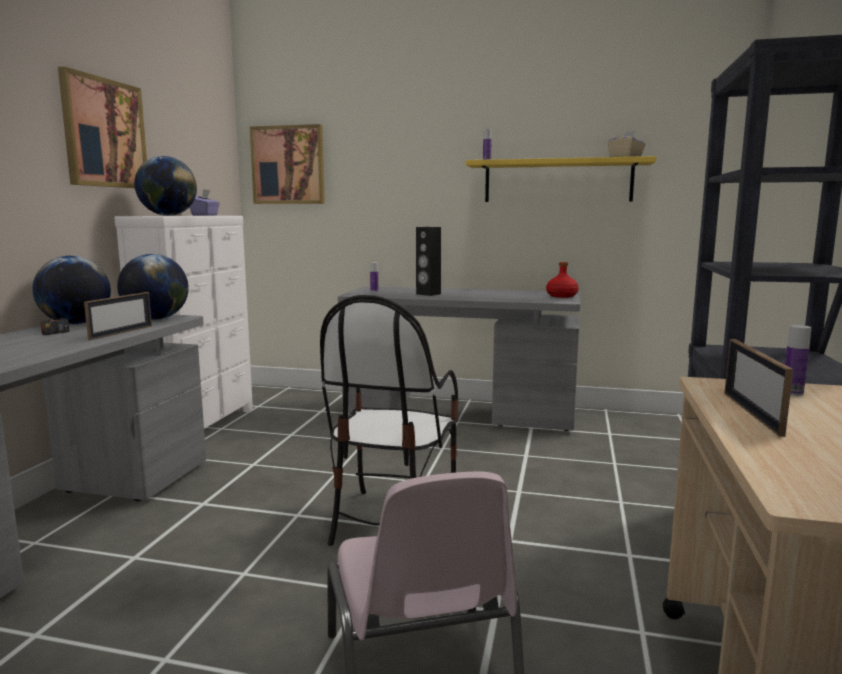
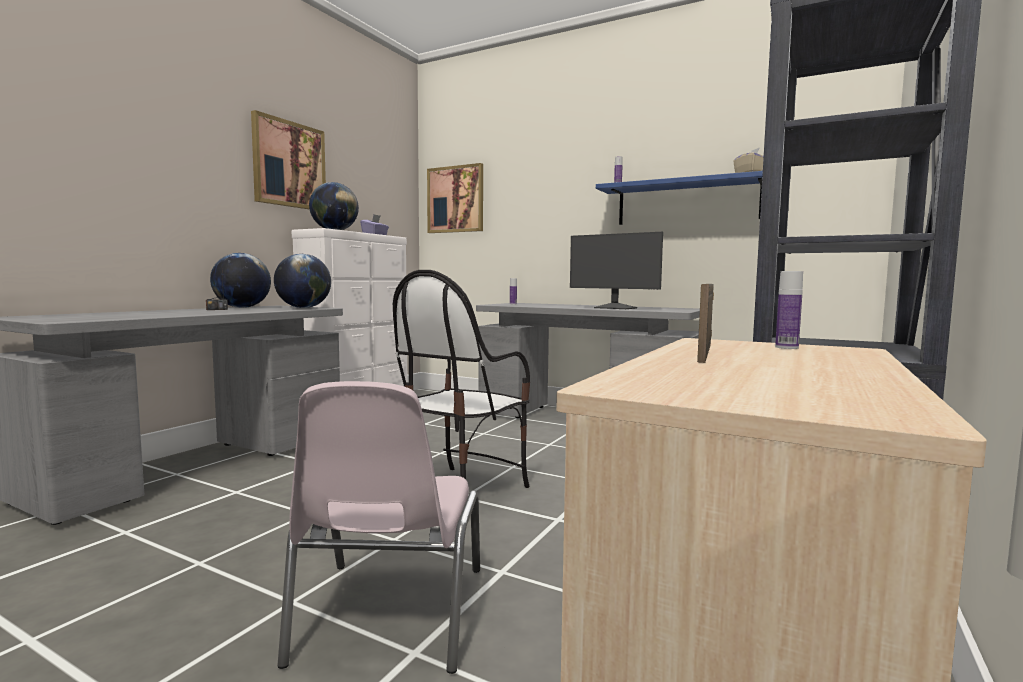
camera: 15 degrees right, 5 degrees down
(121, 332) = (262, 311): picture frame -> none
(428, 294) = (556, 306): black speaker -> none
(494, 296) = (615, 308): none -> monitor
(557, 181) = (687, 202): yellow shelf -> blue shelf
(562, 296) = (683, 309): red bottle -> none

